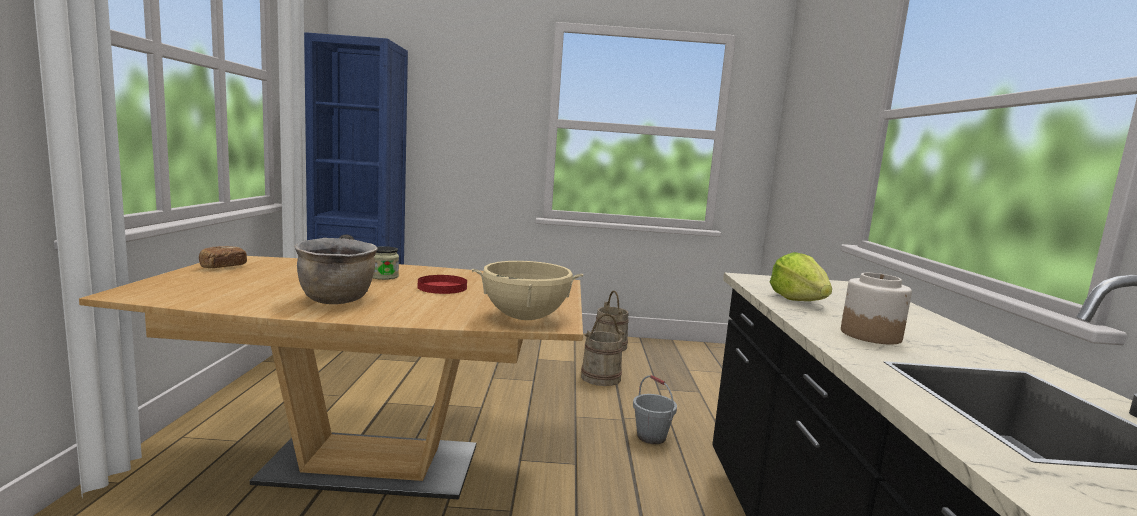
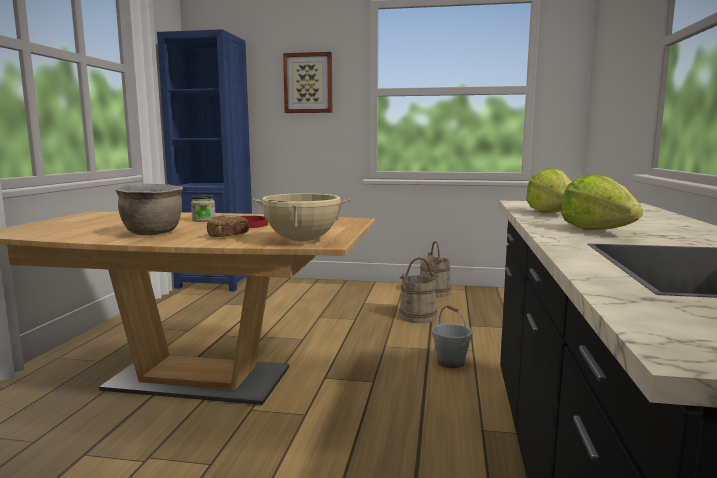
camera: 10 degrees right, 0 degrees up
(223, 267) = (80, 218): bread -> bread (227, 236)
(479, 106) = (308, 83): none -> picture
(870, 335) = (597, 230): jar -> lettuce

